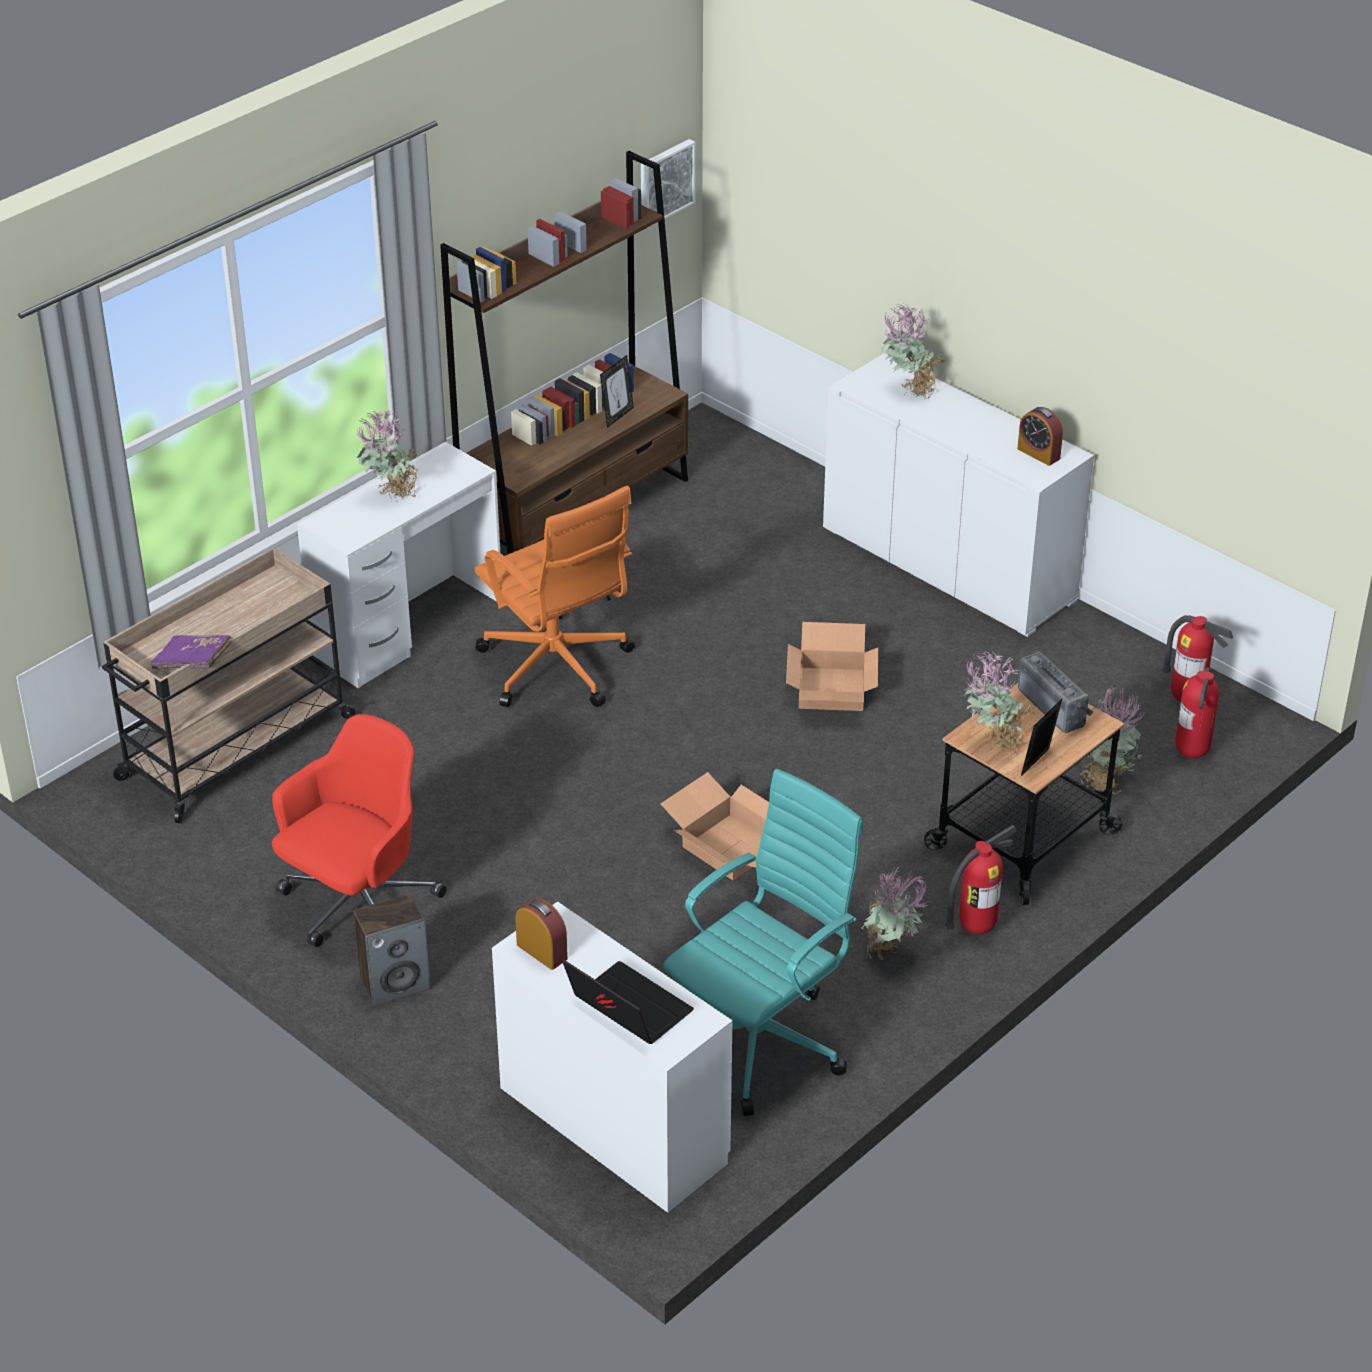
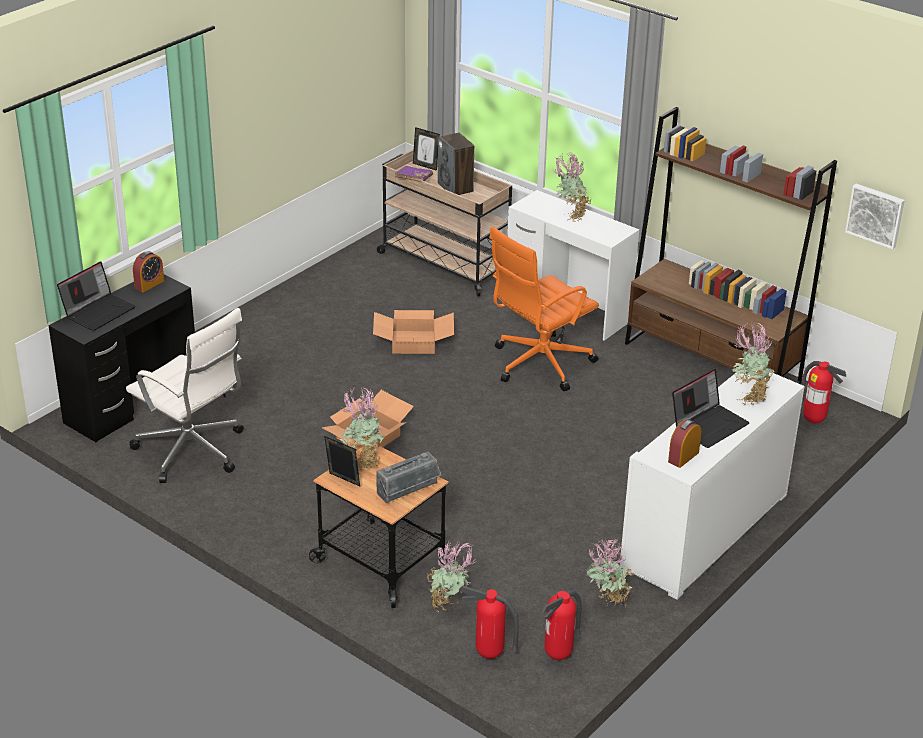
camera: 85 degrees right, 5 degrees down
(358, 907) = (311, 311): red office chair -> none
(395, 983) = (249, 327): speaker -> speaker (456, 187)
(612, 1124) = (132, 402): white desk -> black desk
(617, 416) = (736, 314): picture frame -> picture frame (425, 166)
(760, 1041) = (192, 452): turquoise office chair -> white office chair
(832, 689) = (538, 476): cardboard box -> cardboard box (412, 342)
(891, 954) = (266, 502): potted plant -> potted plant (607, 603)
(969, 428) = (709, 424): none -> laptop
(976, 928) = (290, 539): fire extinguisher -> fire extinguisher (814, 421)

